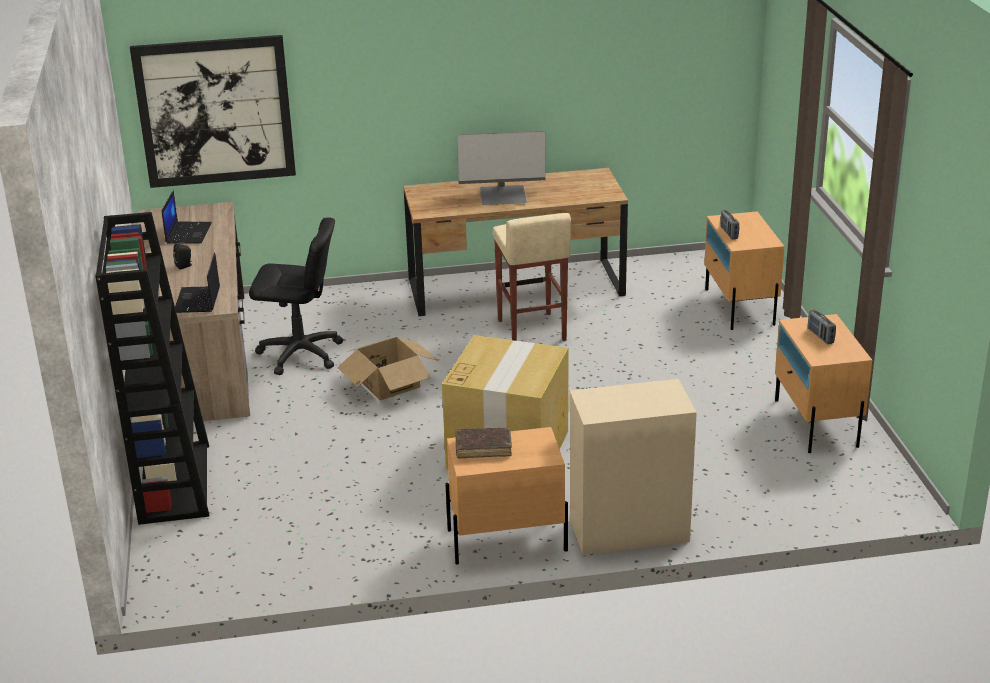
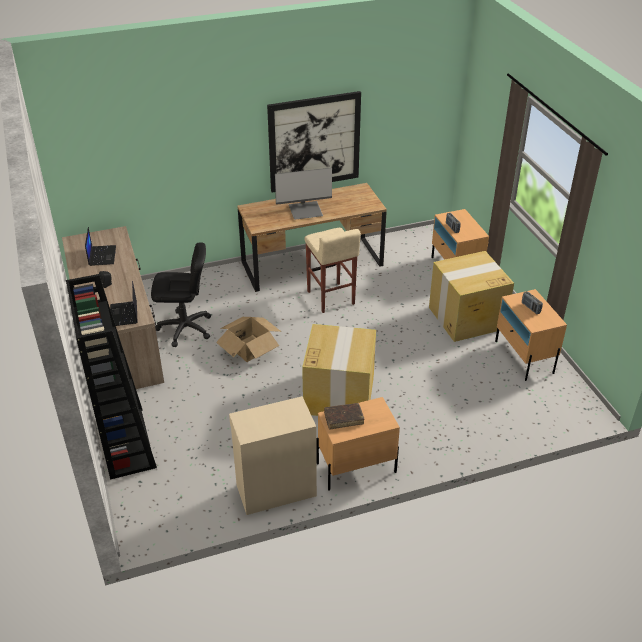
camera: 10 degrees left, 10 degrees up
(215, 111) = (110, 169): picture -> picture (314, 142)
(627, 529) = (430, 451): beige cabinet -> beige cabinet (275, 490)
(736, 368) = (465, 318): none -> cardboard box

